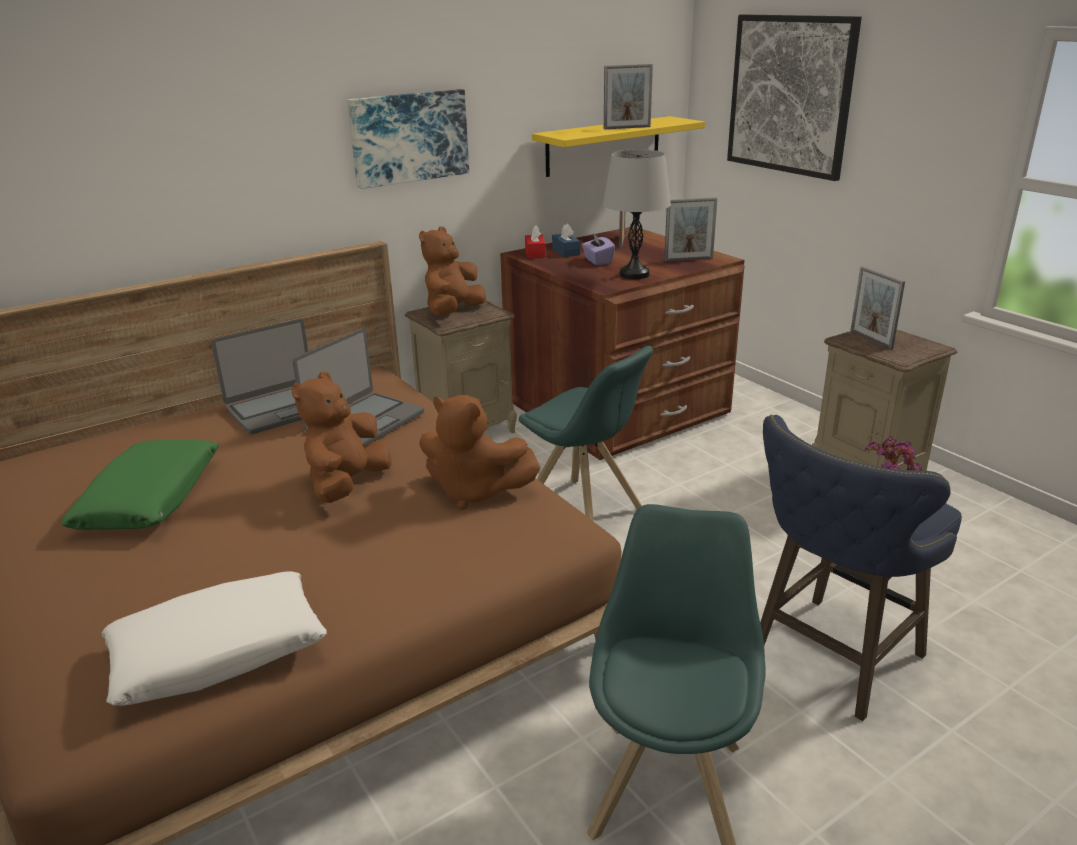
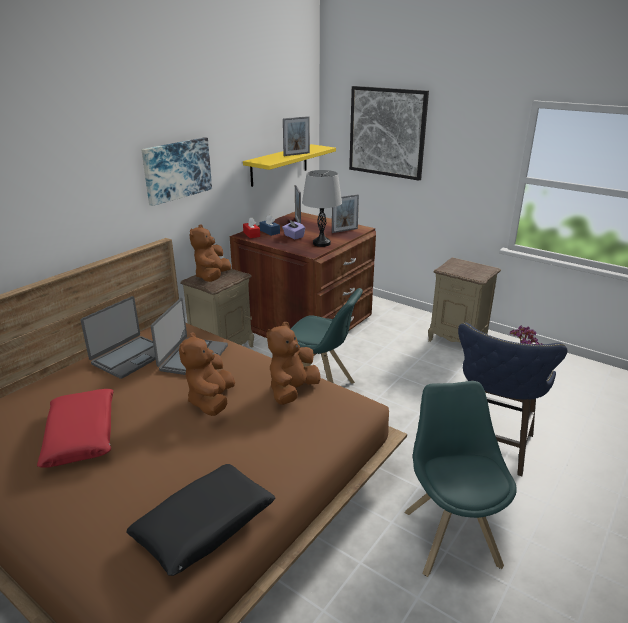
camera: 20 degrees left, 0 degrees up
(150, 498) = (81, 435): green pillow -> red pillow
(218, 653) = (204, 526): white pillow -> black pillow
(475, 491) = (292, 391): brown plush toy -> brown plush toy turned 120 degrees clockwise
(871, 339) = (457, 268): picture frame -> none

